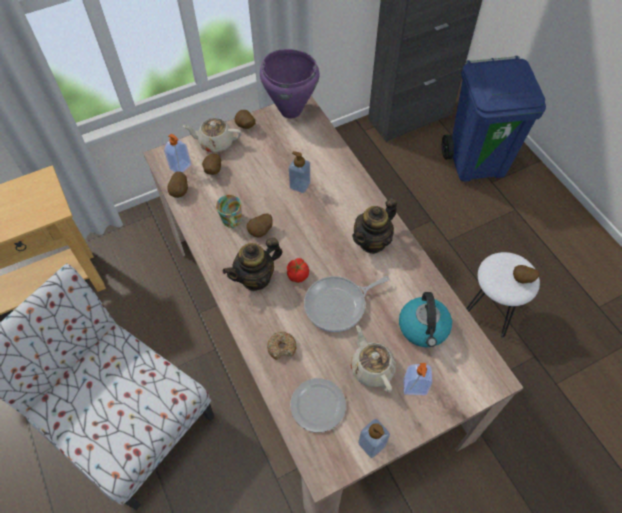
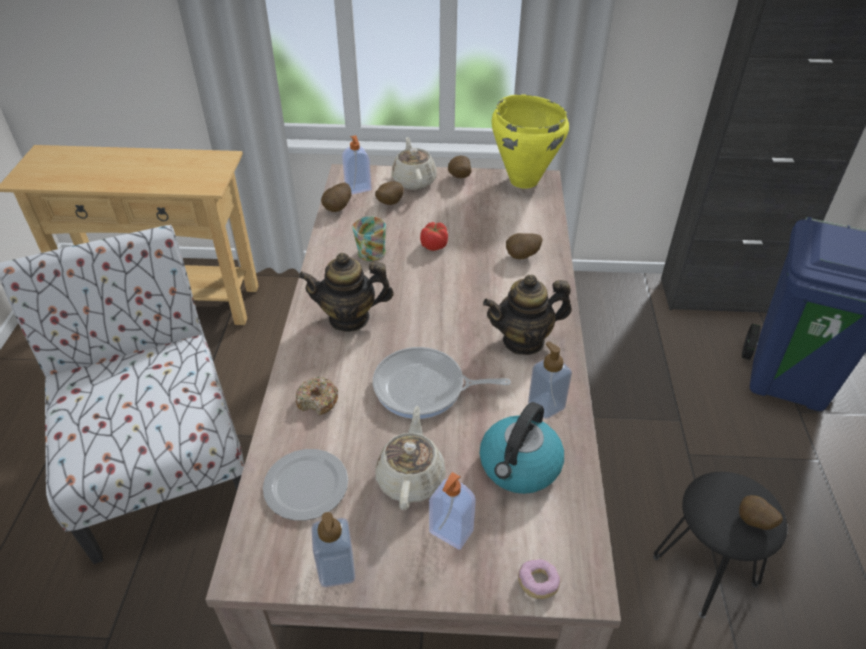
camera: 30 degrees right, 15 degrees down
(215, 142) = (414, 180): beige teapot -> beige teapot turned 45 degrees clockwise
(261, 232) = (394, 277): potato -> potato (522, 257)
(290, 110) = (524, 180): purple cooking pot -> yellow cooking pot
(298, 274) = (401, 335): tomato -> tomato (434, 245)
(300, 185) = (477, 251): soap dispenser -> soap dispenser (546, 405)
(475, 390) = (538, 583): none -> donut
(491, 310) = (705, 571): white stool -> black stool

